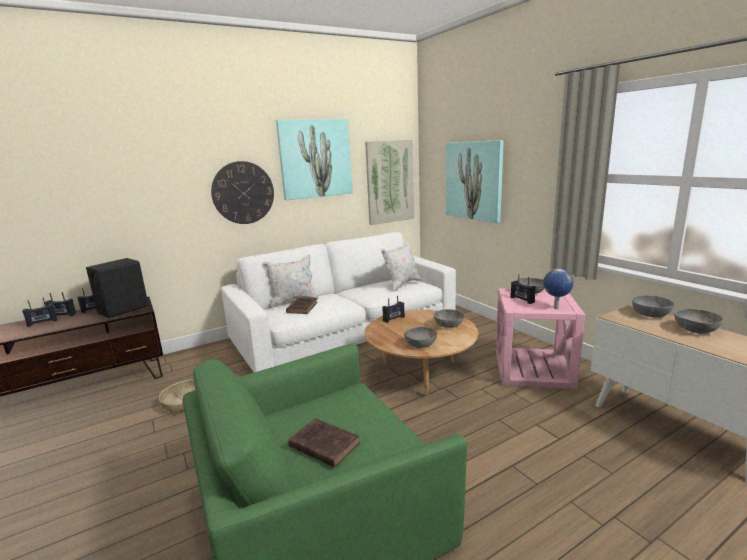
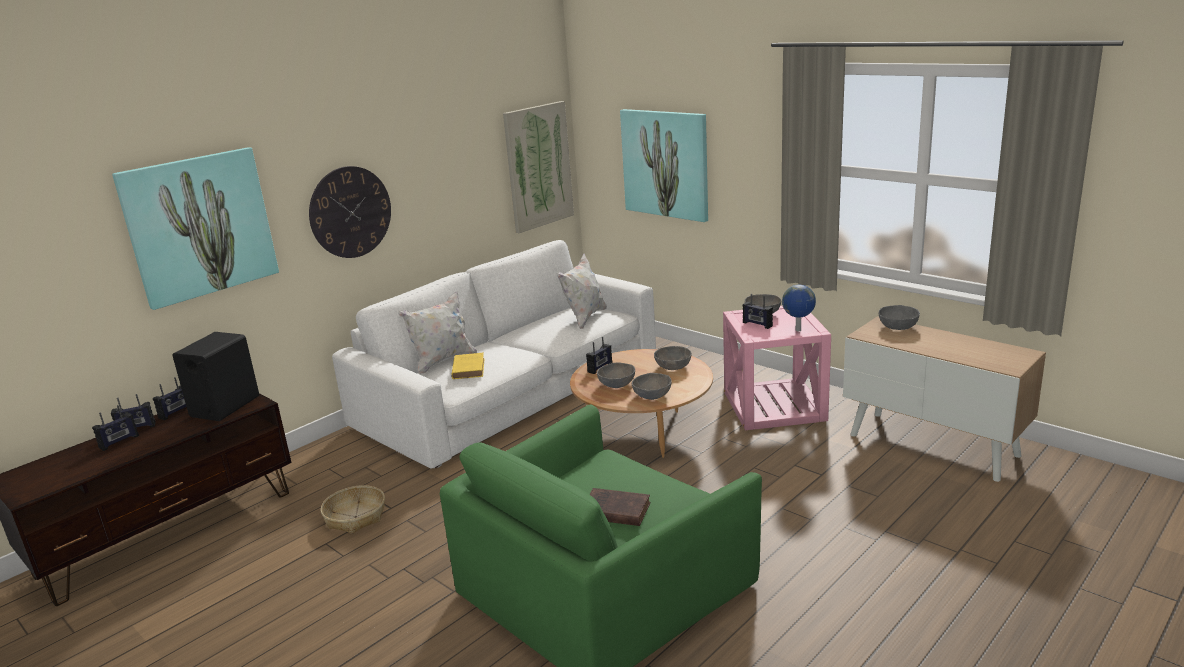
camera: 15 degrees left, 5 degrees up
(302, 307) = (468, 368): brown book -> yellow book
(315, 158) = (440, 148): picture -> picture (199, 226)
(696, 330) = (941, 339): grey bowl -> grey bowl (617, 384)

